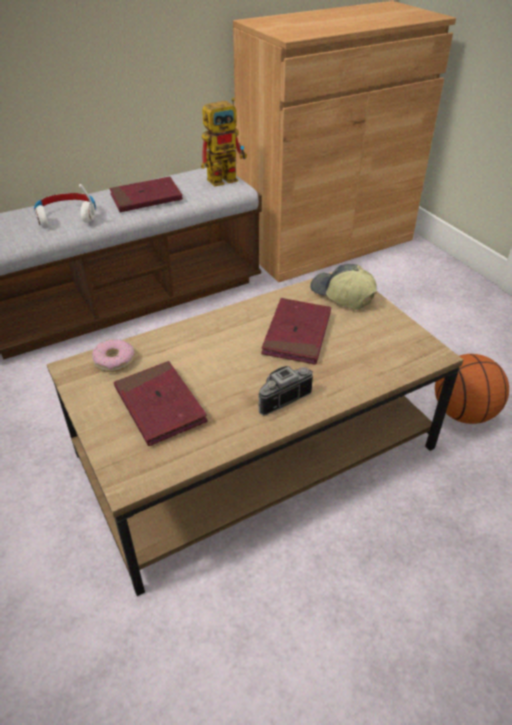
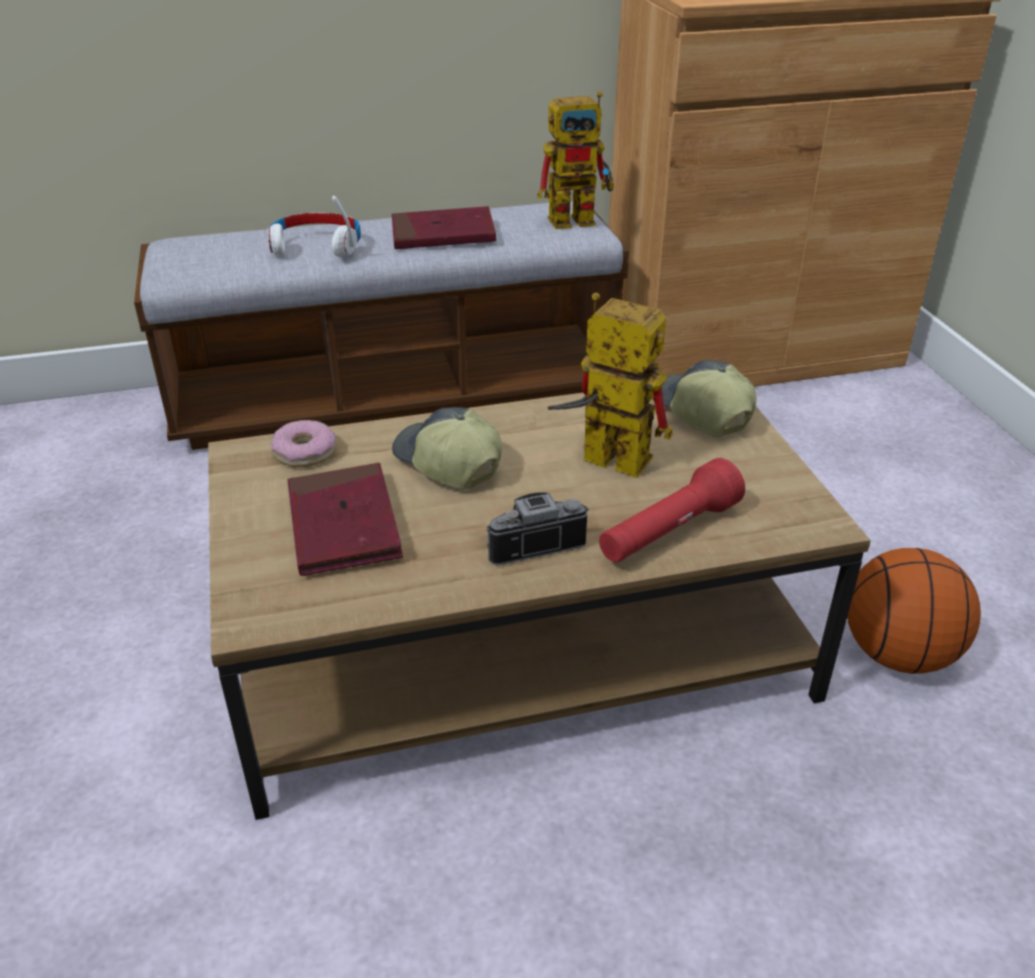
camera: 15 degrees right, 5 degrees down
(206, 353) = (446, 463): none -> cap
(297, 334) = (601, 458): red book -> toy robot
(354, 375) = (668, 532): none -> red flashlight

